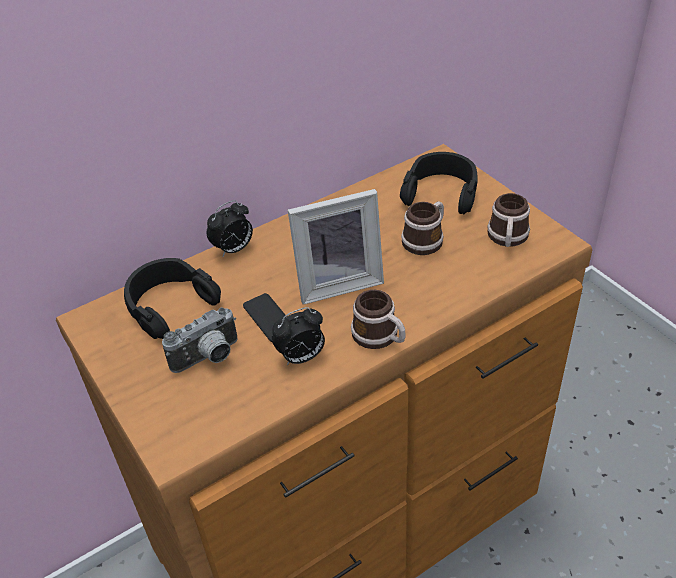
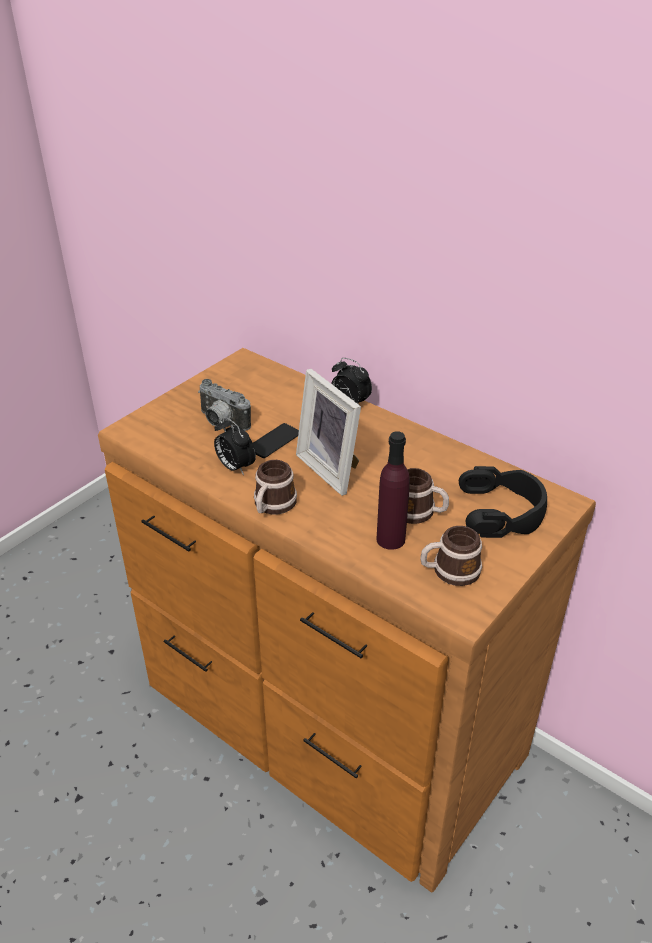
camera: 70 degrees right, 5 degrees down
(170, 305) = (271, 390): black headphones -> none
(457, 264) = (390, 539): none -> purple bottle

